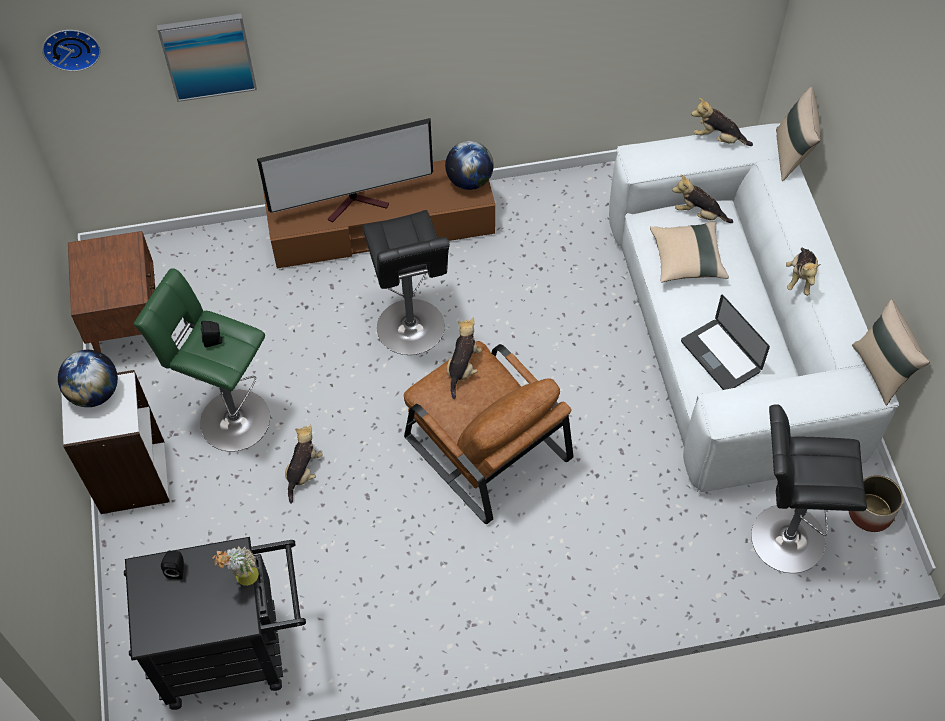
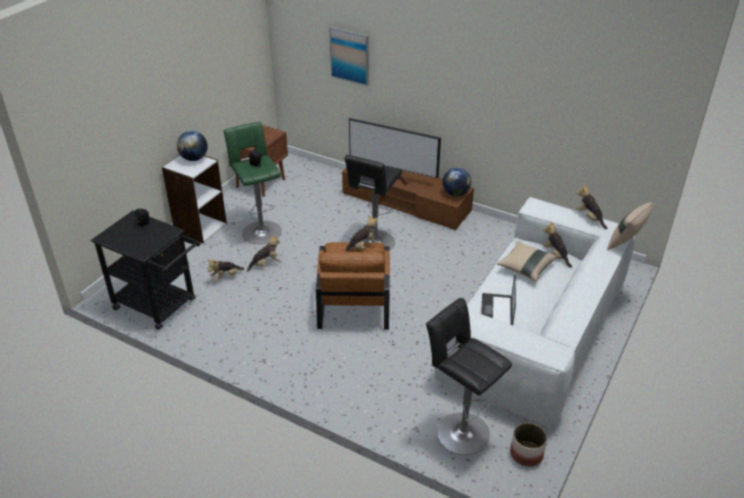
camera: 40 degrees right, 20 degrees down
(71, 47) = (294, 24): wall clock -> none
(243, 580) = (162, 240): potted plant -> none
(800, 278) = (569, 291): plush toy -> plush toy (226, 277)
(881, 371) = (570, 352): beige pillow -> none

